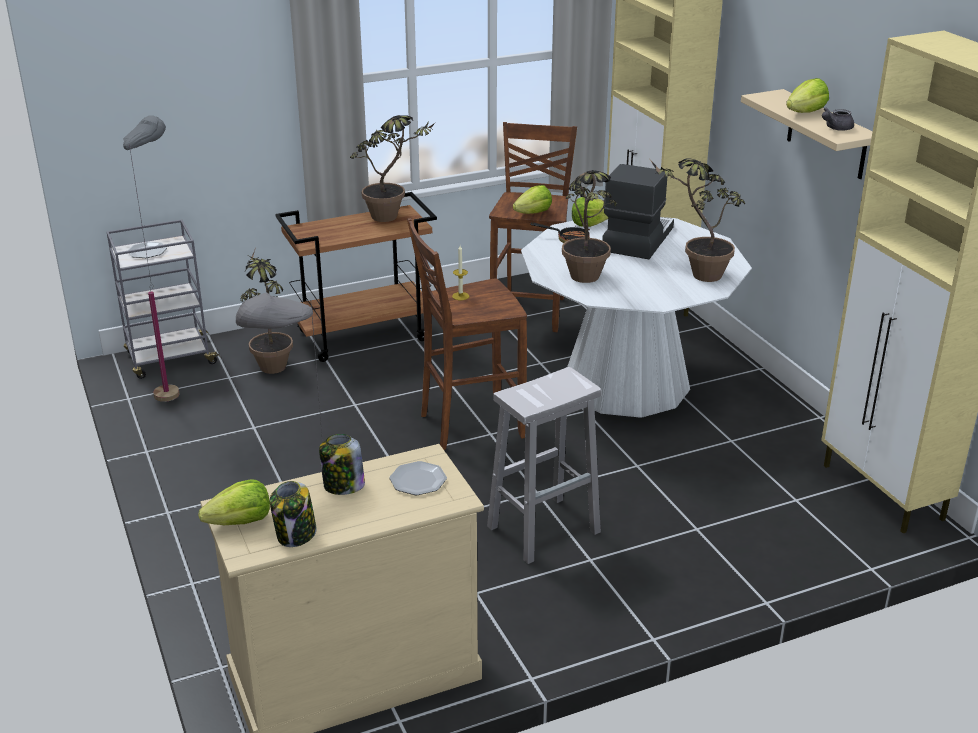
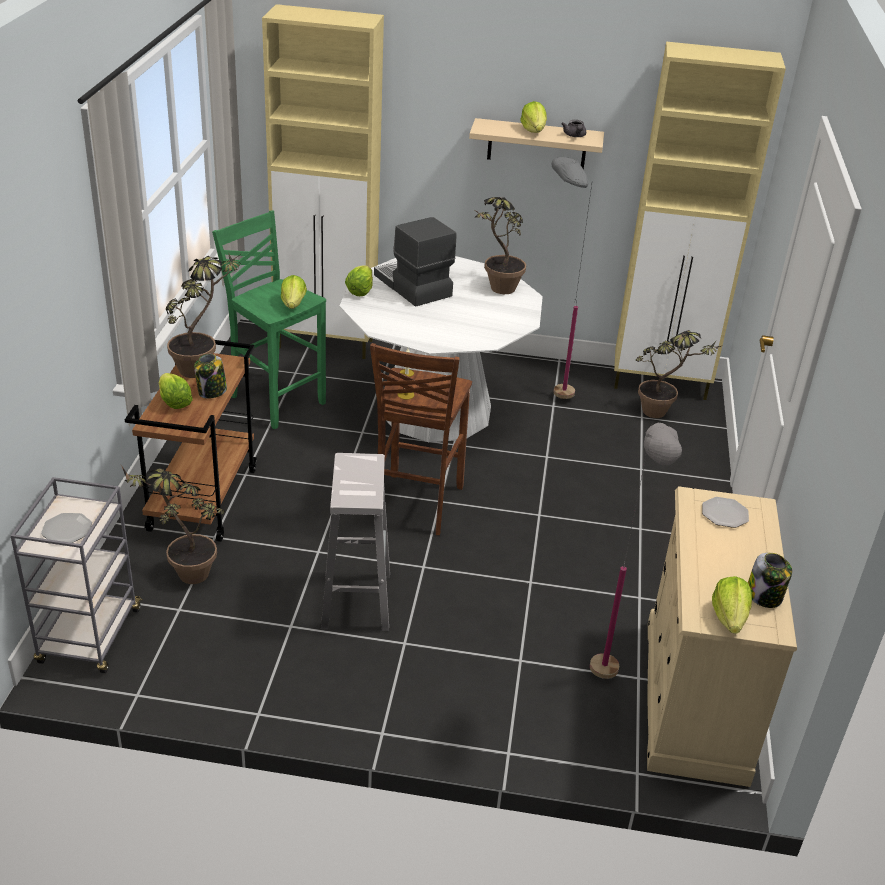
camera: 60 degrees left, 5 degrees up
(178, 390) = (163, 653): grey floor lamp -> grey floor lamp (549, 390)
(333, 225) = (174, 402): none -> lettuce
(343, 486) = (709, 550): jar -> jar (212, 392)
(530, 311) = (275, 400): brown stool -> green stool
(545, 528) = (588, 531): white stool -> white stool (356, 599)
(568, 239) = (375, 310): frying pan -> none
(586, 281) = (458, 333): potted plant -> potted plant (662, 414)

